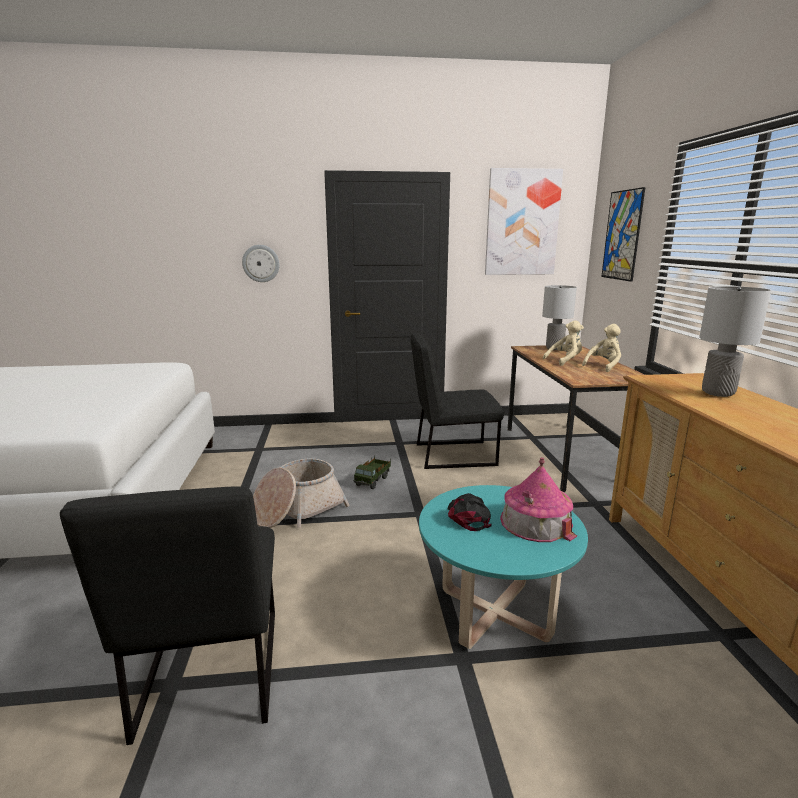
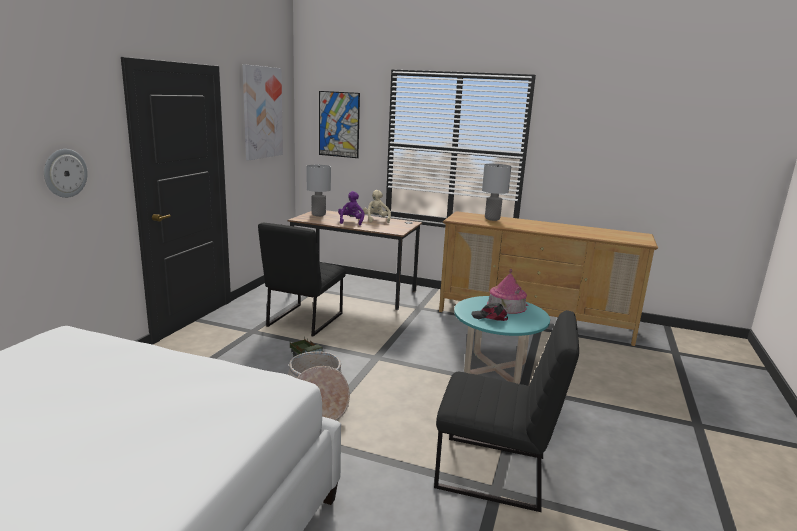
camera: 65 degrees left, 0 degrees up
(565, 361) = (351, 222): beige plush toy -> purple plush toy

